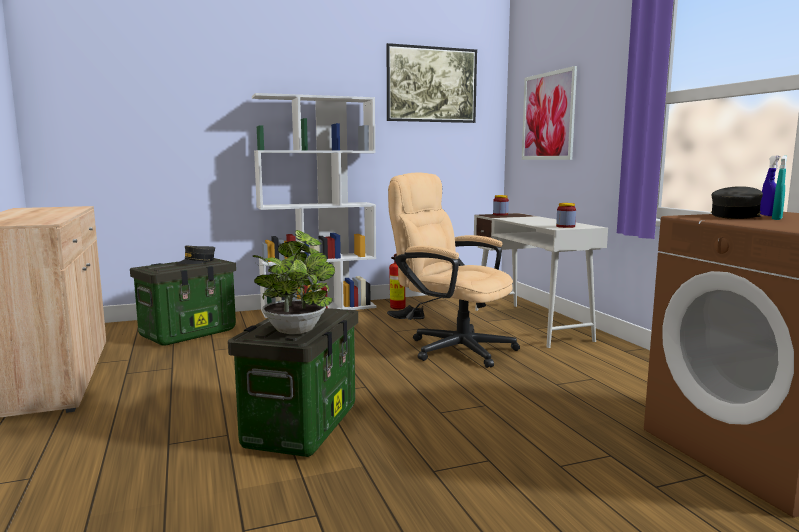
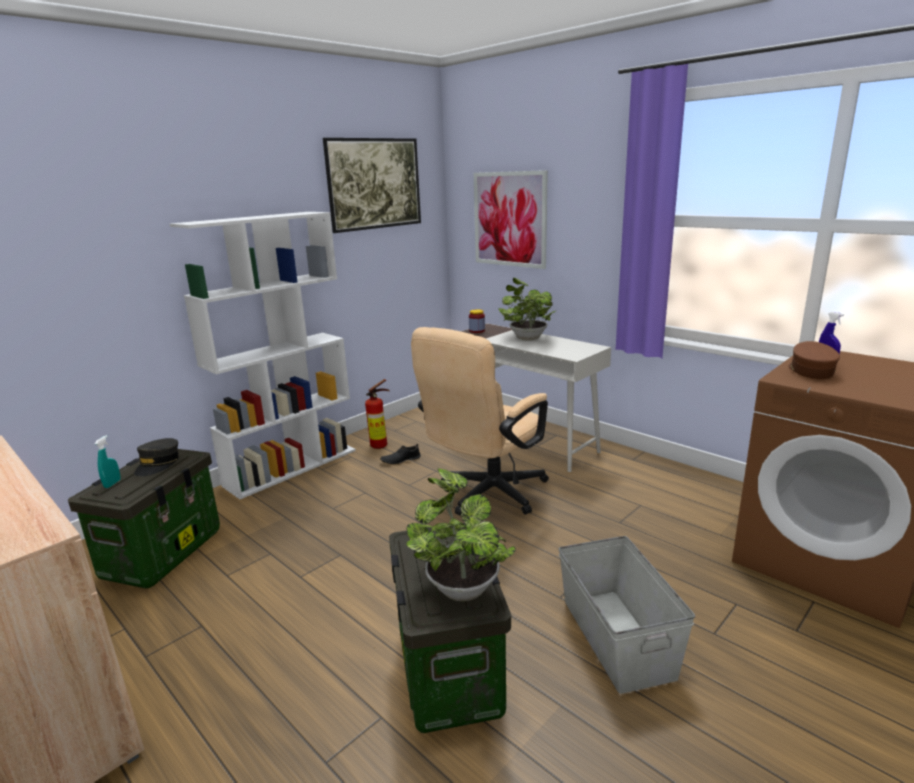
camera: 25 degrees left, 10 degrees up
(452, 347) = (486, 495): beige office chair -> beige office chair turned 60 degrees counterclockwise
(460, 445) = (616, 638): none -> grey storage box
(536, 219) = (526, 337): none -> potted plant
(565, 226) = (575, 351): jar -> none
(735, 216) = (810, 370): grey cap -> brown cap
(777, 219) = (848, 373): turquoise spray bottle -> turquoise spray bottle (112, 484)

